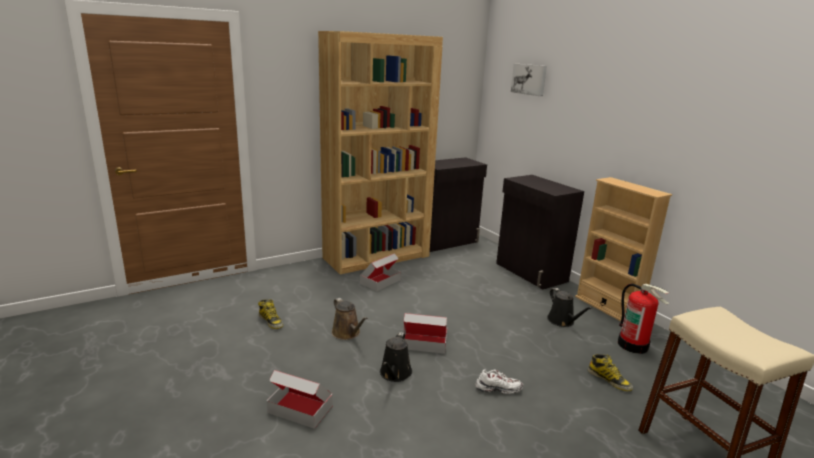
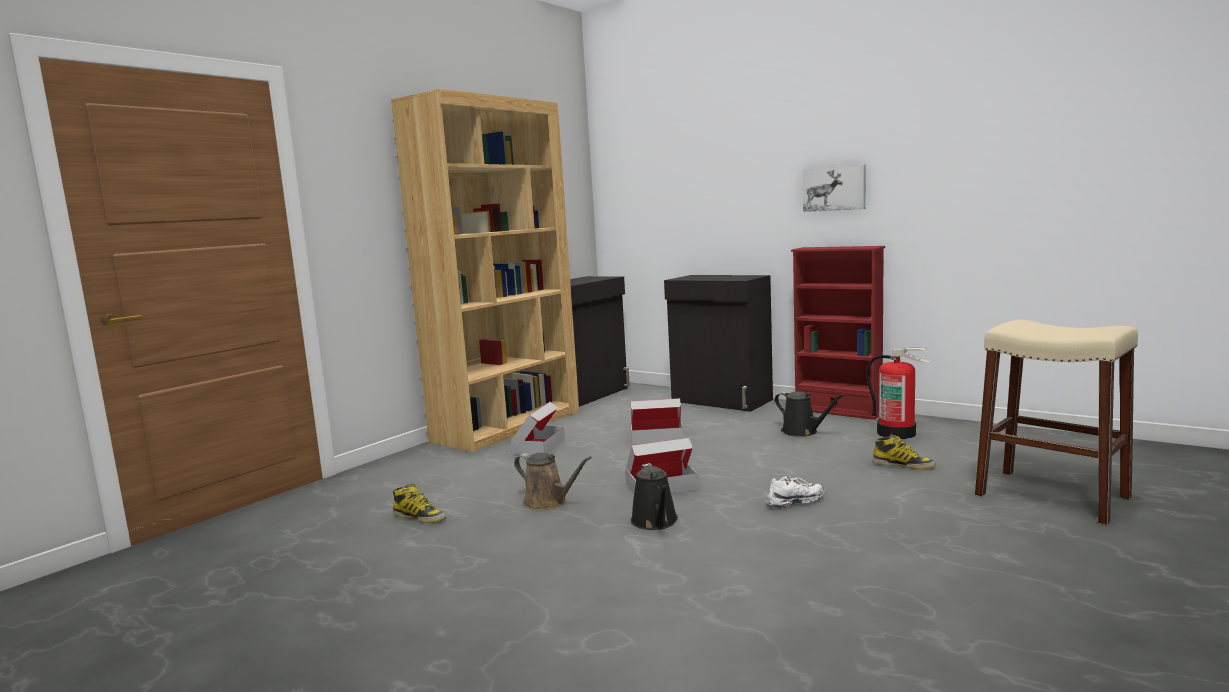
camera: 20 degrees left, 10 degrees down
(300, 409) = (564, 586): cardboard box -> cardboard box (657, 437)
(529, 79) = (662, 156): picture -> picture (834, 189)
(607, 308) = (838, 411): beige bookcase -> red bookcase

